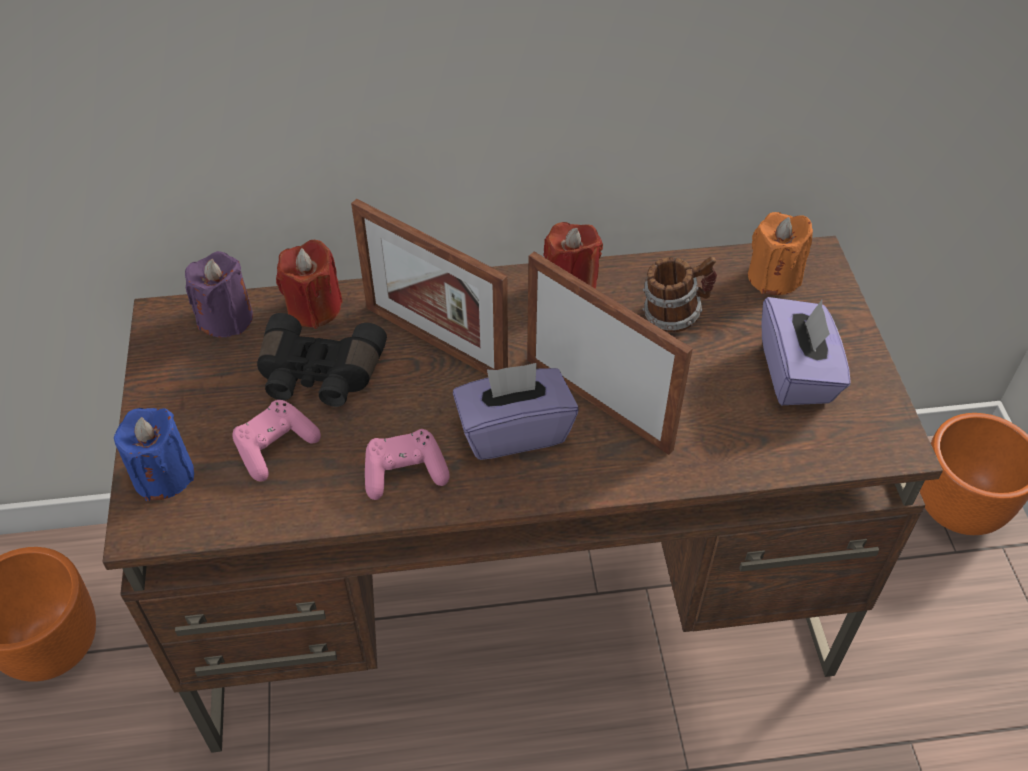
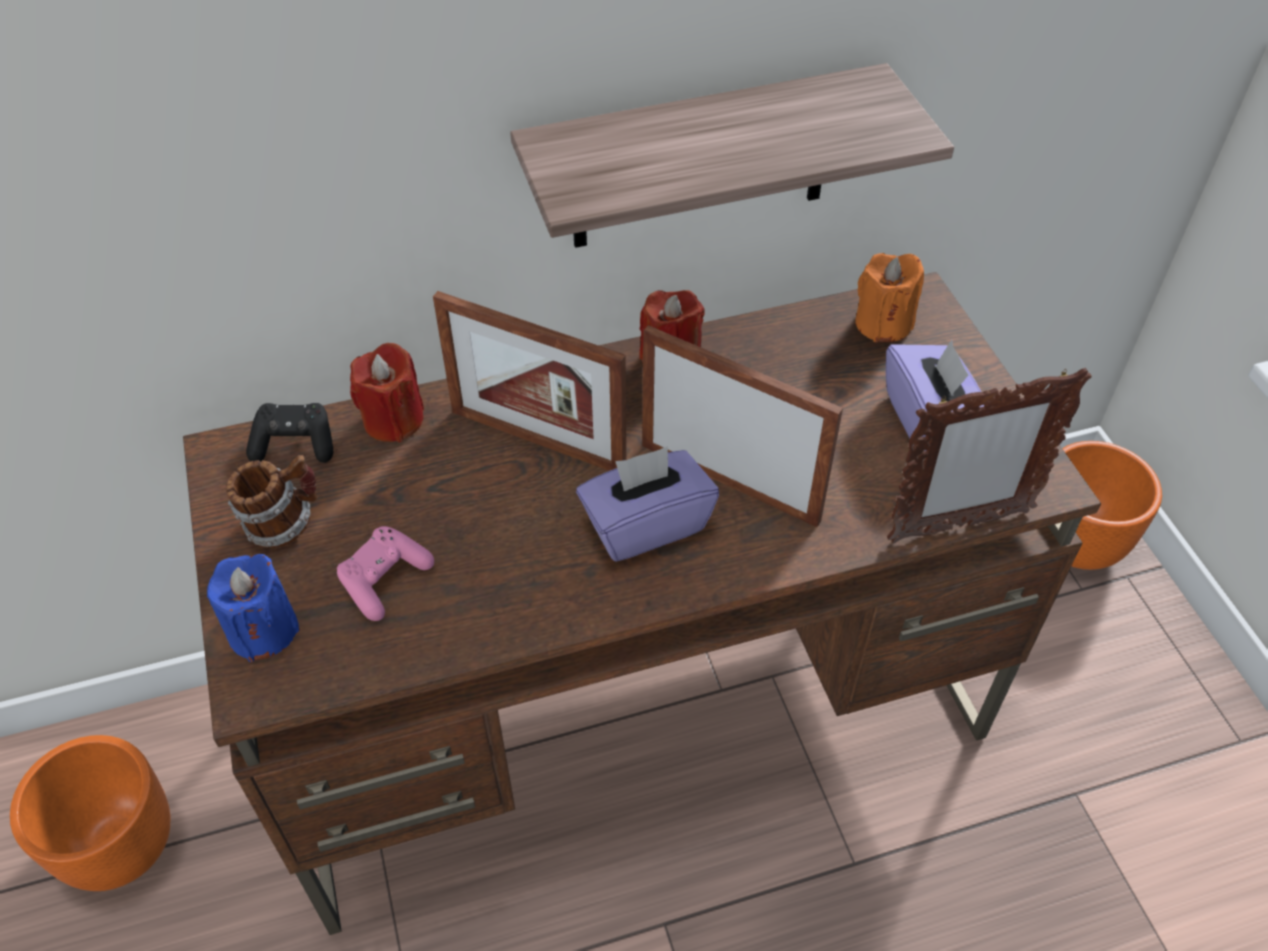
camera: 10 degrees left, 0 degrees up
(226, 318) = (295, 444): purple candle -> black game controller
(319, 375) = (415, 494): black binoculars -> none
(405, 472) = (536, 587): pink game controller -> none
(612, 108) = (701, 160): none -> shelf
(674, 315) = (788, 376): mug -> mug (283, 523)
(801, 472) = (958, 526): none -> picture frame

